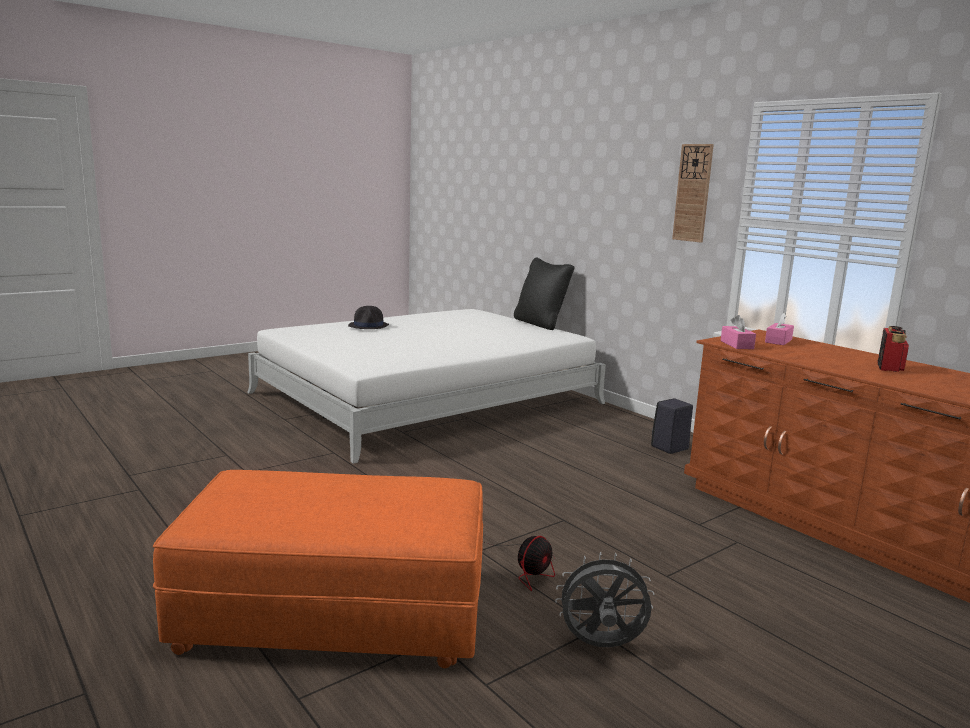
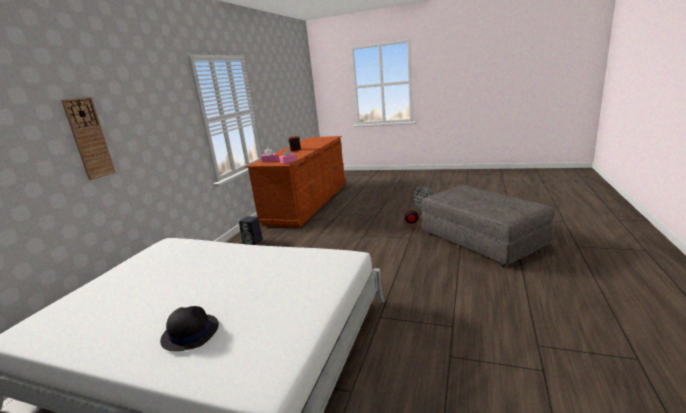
camera: 120 degrees left, 5 degrees up
(336, 608) = (481, 240): orange ottoman -> grey ottoman
(540, 324) = (112, 267): black pillow -> none
(693, 193) = (176, 111): wall clock -> wall clock (89, 138)

